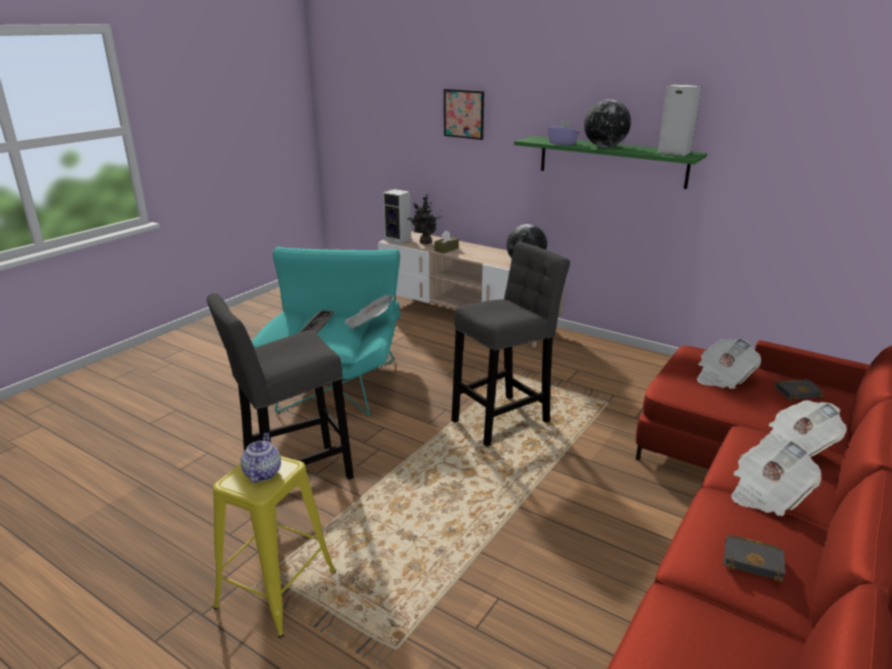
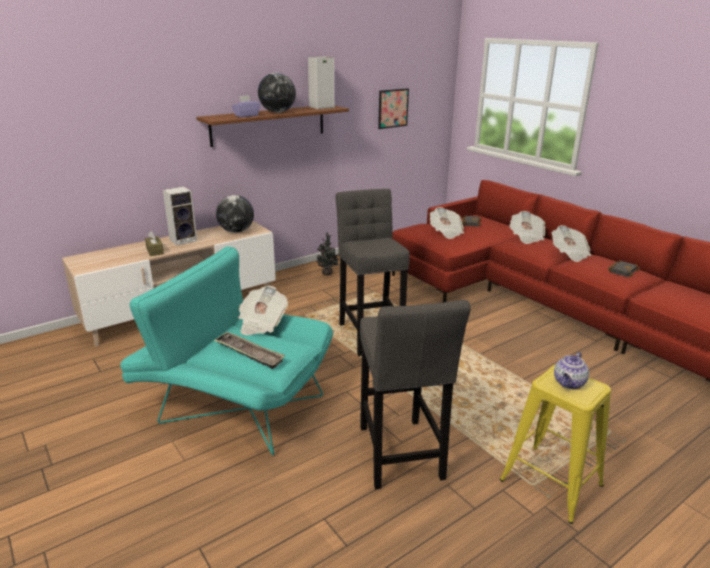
camera: 70 degrees left, 0 degrees up
(262, 473) = (569, 383): teapot -> teapot turned 75 degrees counterclockwise
(399, 240) = (89, 265): speaker -> speaker (184, 240)
(424, 242) = (119, 256): potted plant -> potted plant (328, 273)
(464, 114) = (113, 107): picture -> picture (393, 108)
(611, 161) = (269, 125): green shelf -> brown shelf

